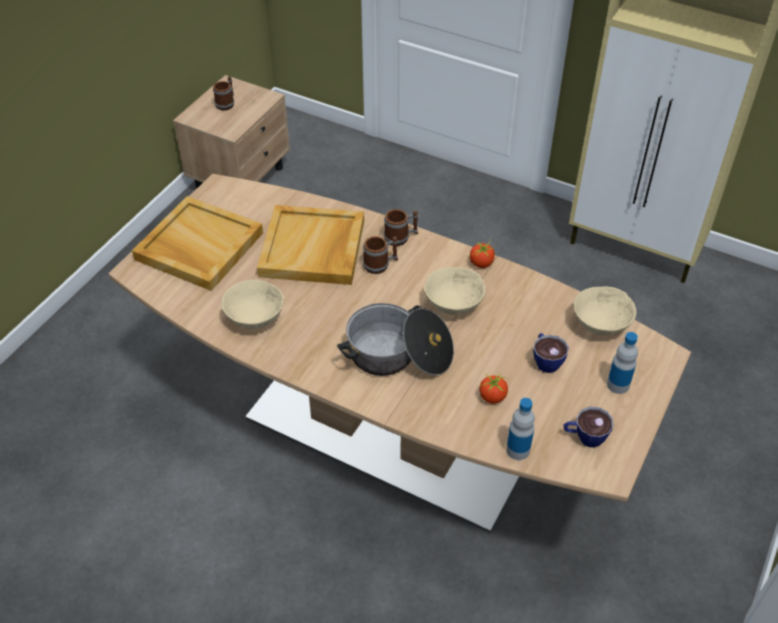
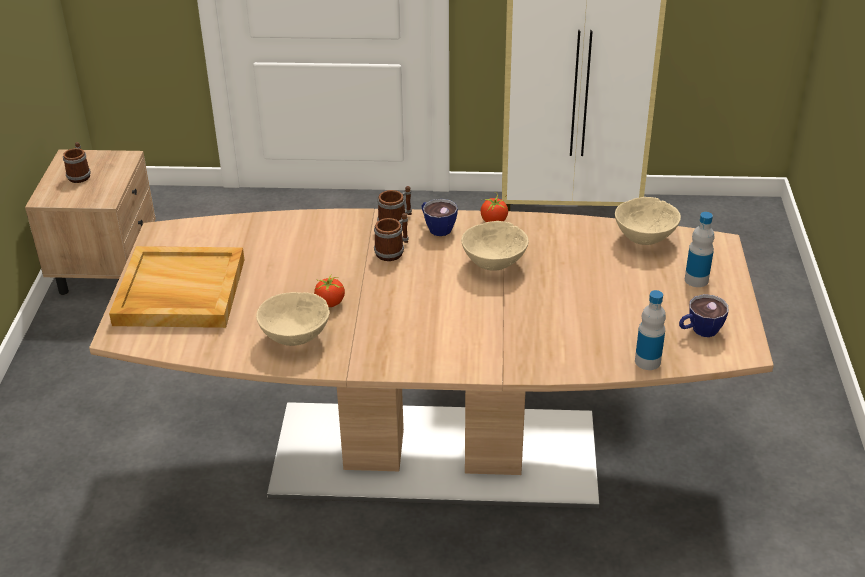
camera: 25 degrees left, 10 degrees down
(313, 249) = (311, 258): beige tray -> none
(398, 355) = (471, 322): cooking pot -> none
(492, 397) = (590, 327): tomato -> tomato (330, 303)
(545, 360) = (616, 281): cup -> cup (436, 227)

